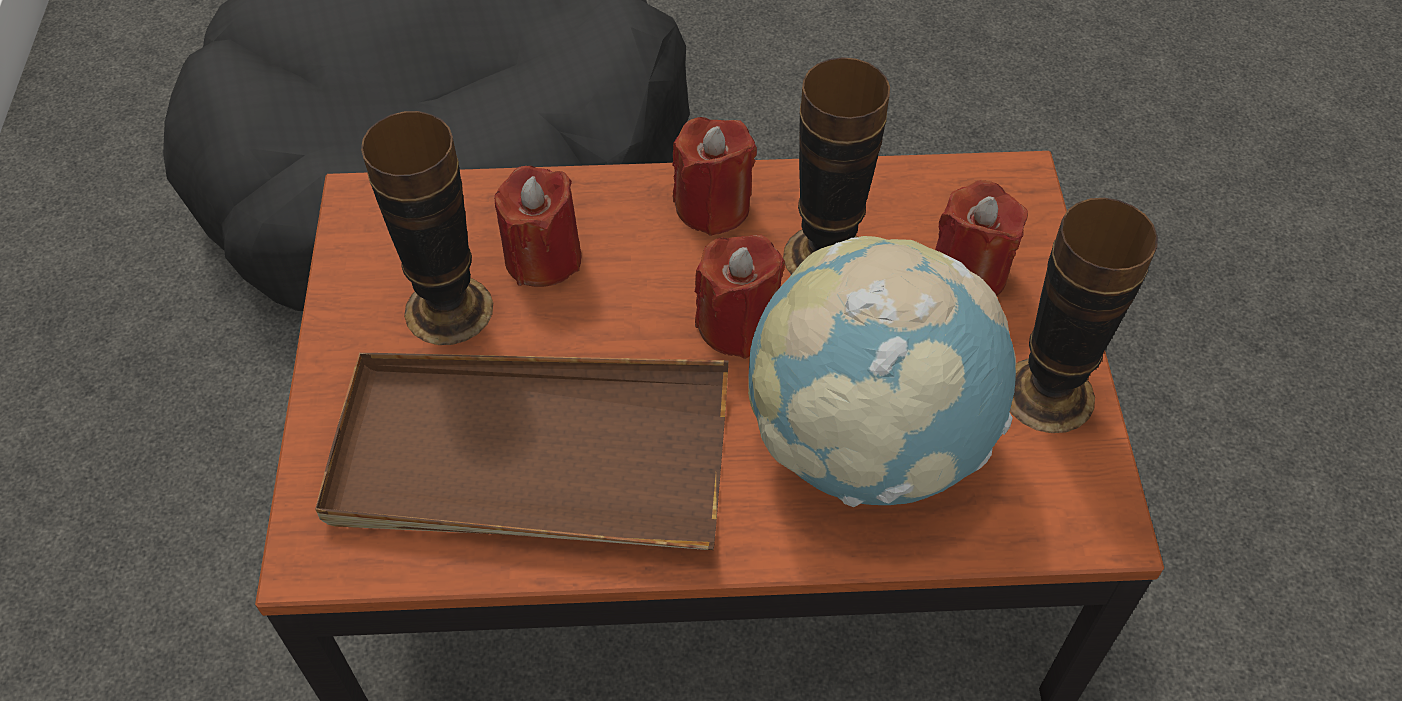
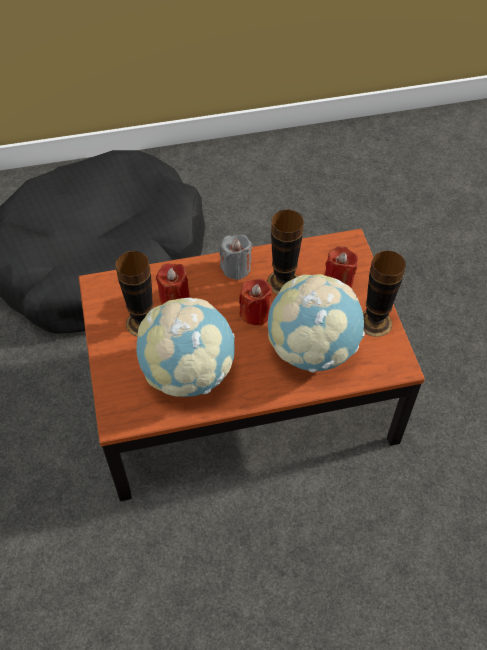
camera: 10 degrees left, 0 degrees up
(530, 457) = (188, 373): brown tray -> globe
(713, 206) = (236, 268): red candle -> grey candle

